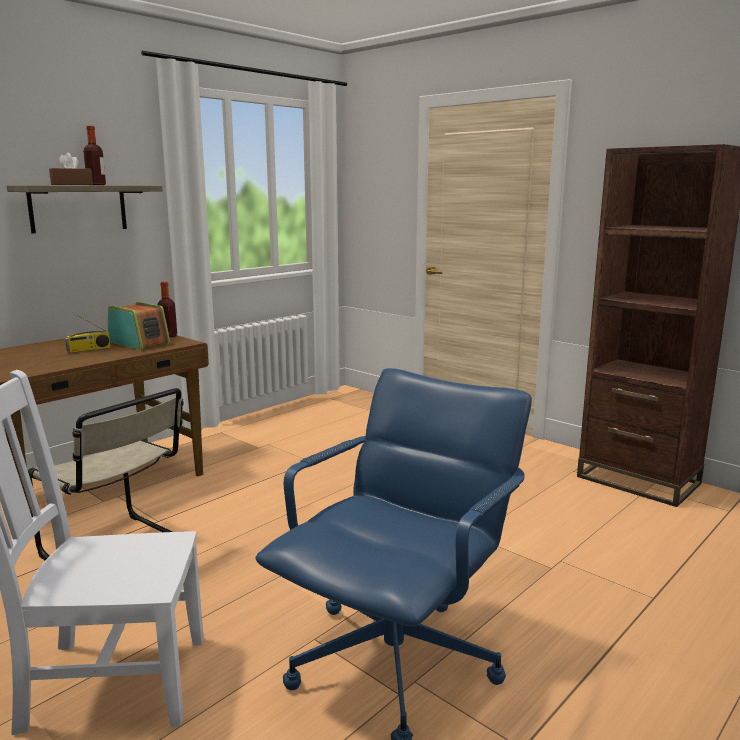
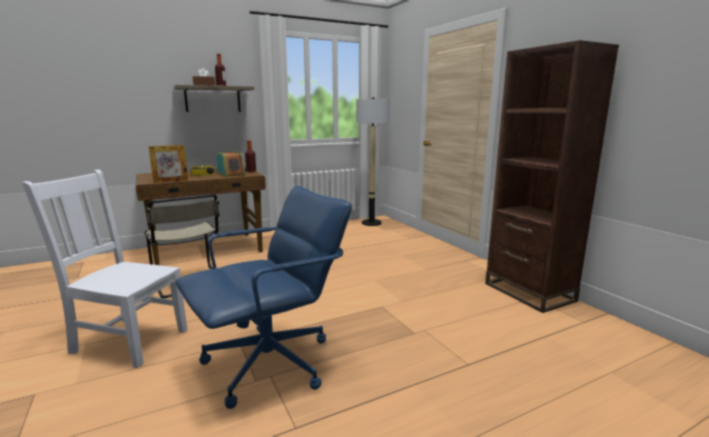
camera: 20 degrees right, 0 degrees up
(51, 369) = (171, 181): none -> picture frame
(337, 400) = (371, 223): none -> floor lamp

